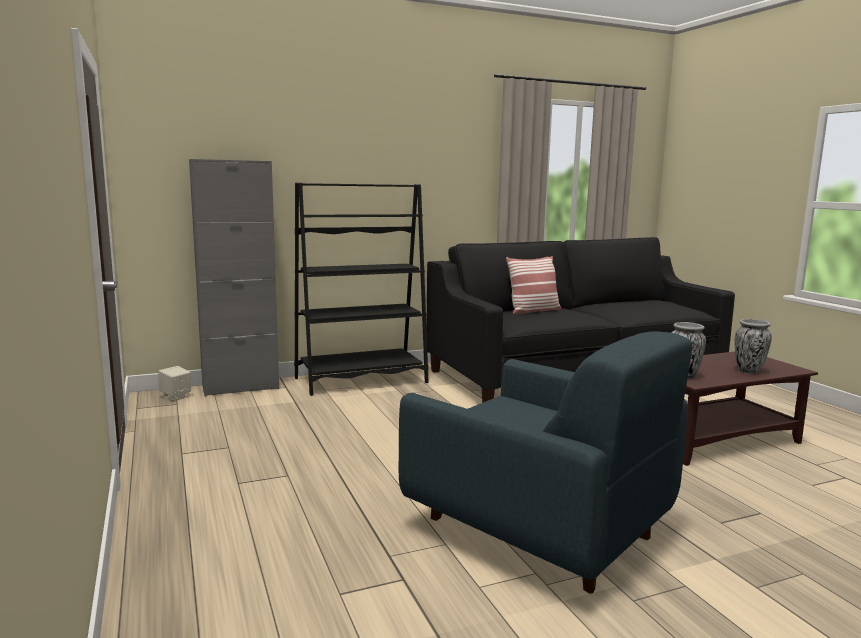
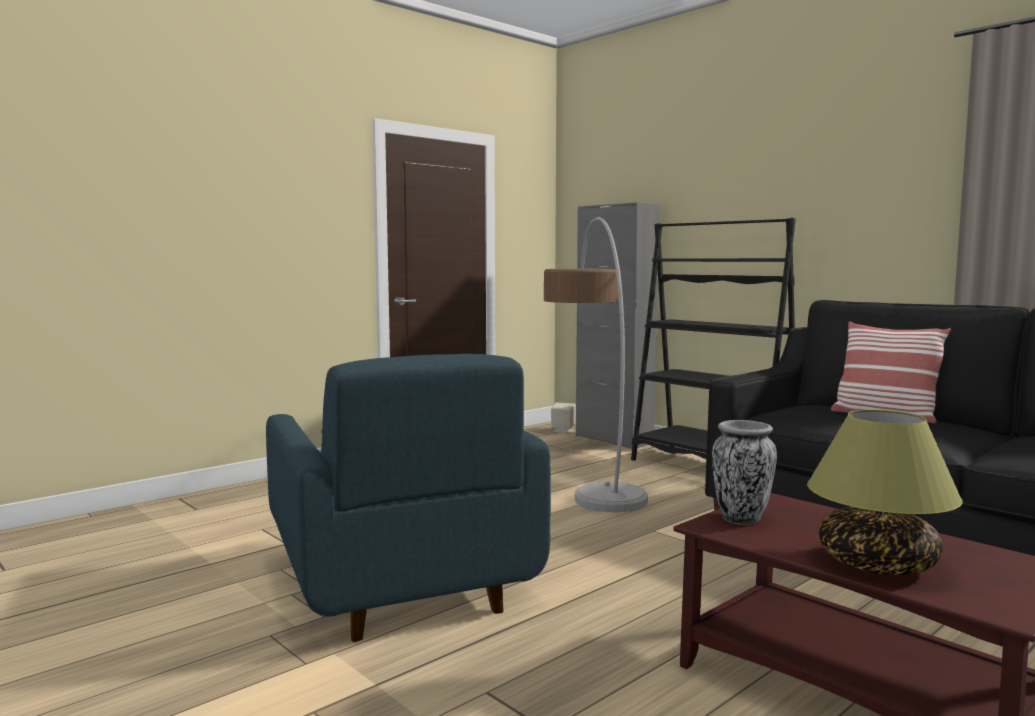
camera: 70 degrees right, 5 degrees down
(327, 414) = (591, 473): none -> floor lamp
(540, 528) = (400, 583): blue armchair -> blue armchair turned 45 degrees counterclockwise
(748, 371) = (878, 564): vase -> table lamp

